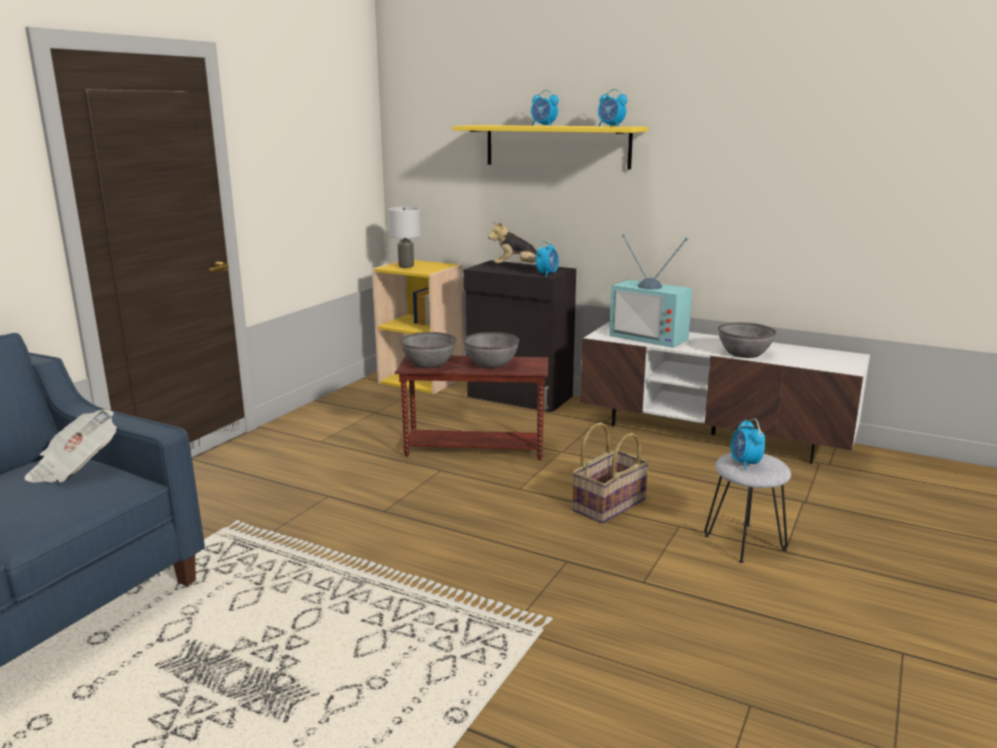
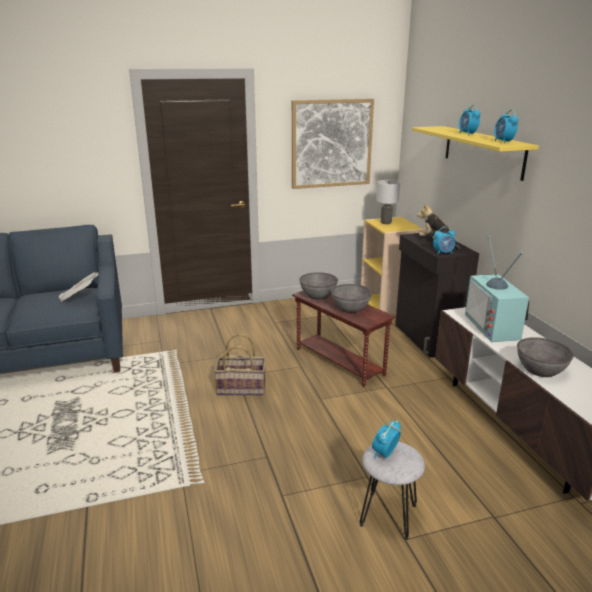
camera: 45 degrees right, 5 degrees up
(315, 162) = (331, 143): none -> picture
(608, 504) = (351, 437): basket -> basket (241, 387)

